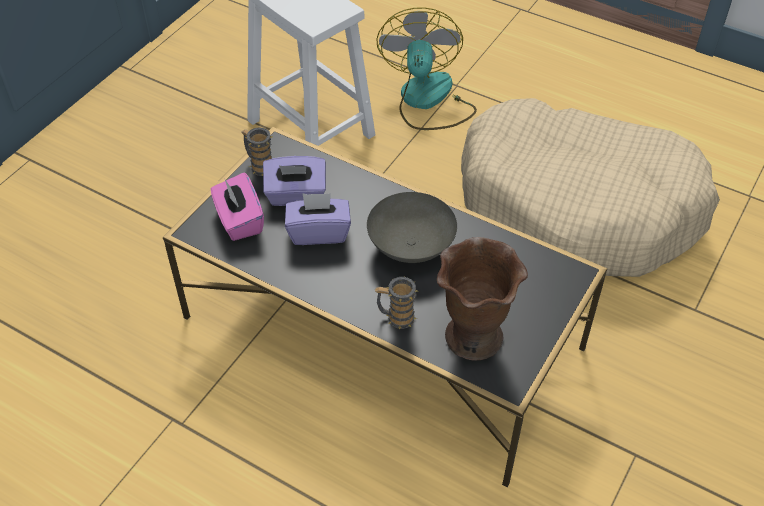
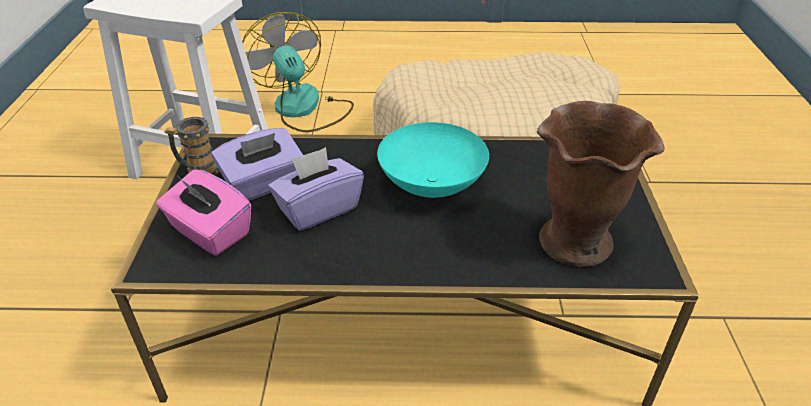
camera: 30 degrees left, 10 degrees down
(396, 317) = (477, 257): mug -> none
(410, 247) = (431, 186): grey bowl -> turquoise bowl

